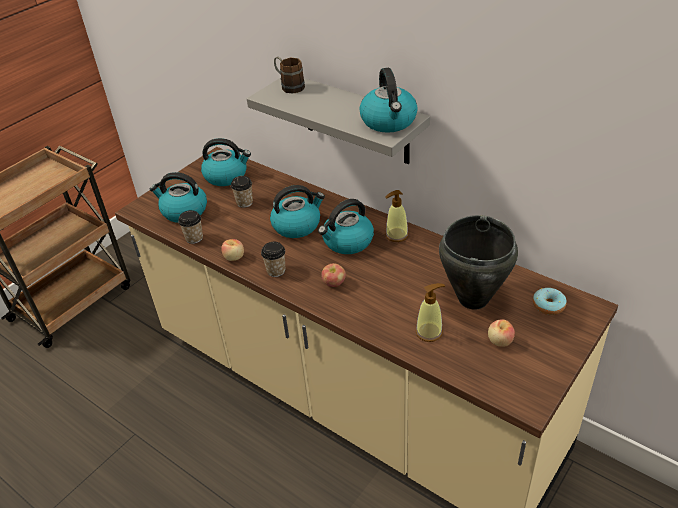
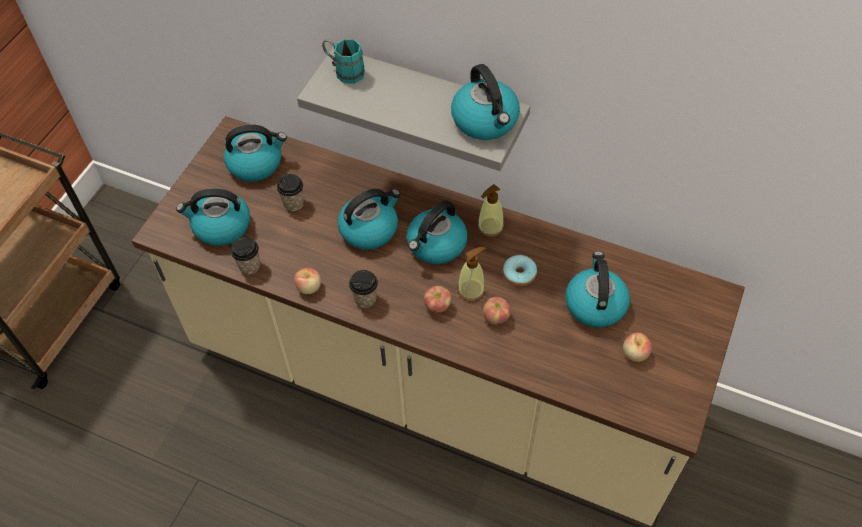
camera: 15 degrees left, 15 degrees up
(289, 86) = (344, 71): brown mug -> turquoise mug
(381, 297) = (496, 317): none -> apple
(429, 332) = (559, 354): soap dispenser -> soap dispenser (471, 290)
(472, 299) = (595, 304): black cooking pot -> kettle
(548, 306) = (675, 300): donut -> donut (519, 274)

